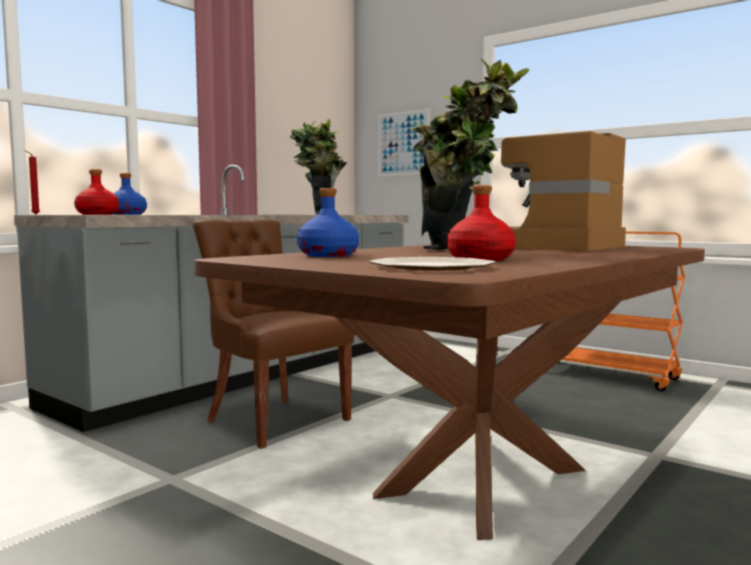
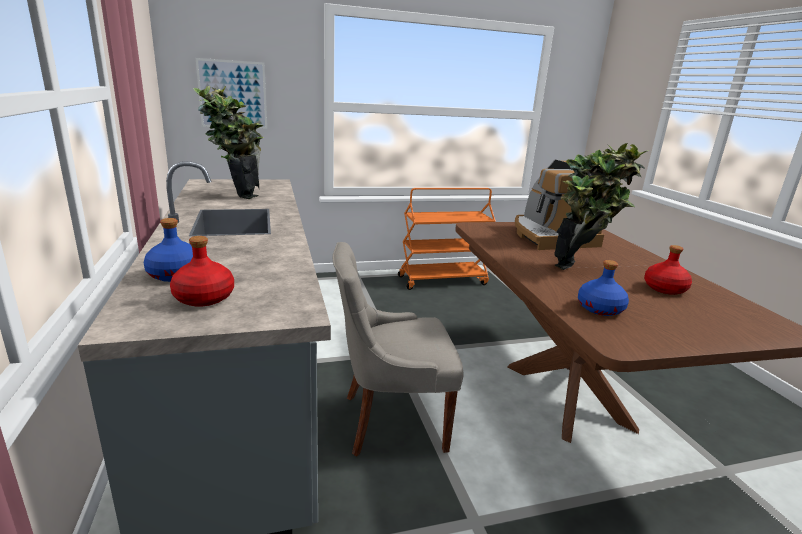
camera: 55 degrees left, 15 degrees up
(34, 214) = (125, 332): red candle -> none
(274, 420) = (390, 421): brown chair -> grey chair
(432, 267) = (725, 317): plate -> none

